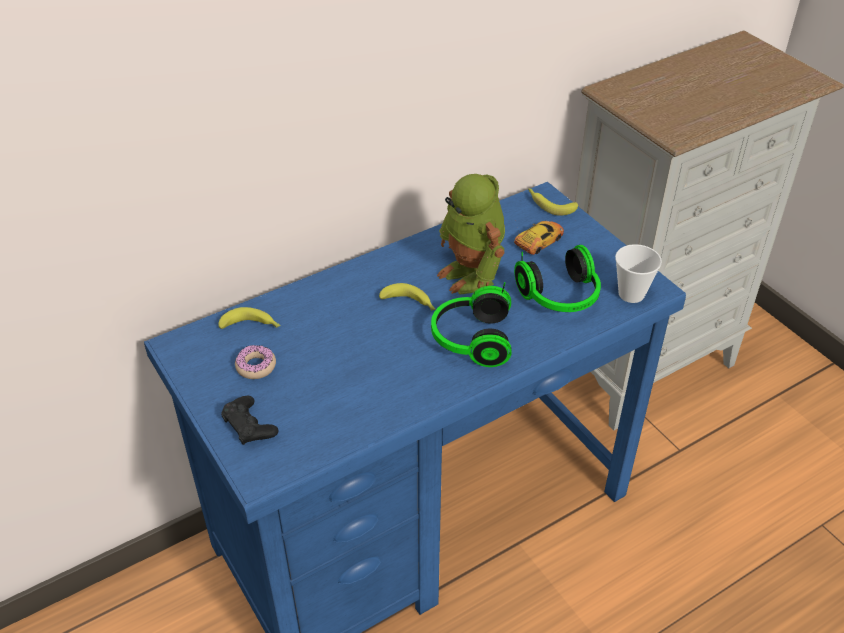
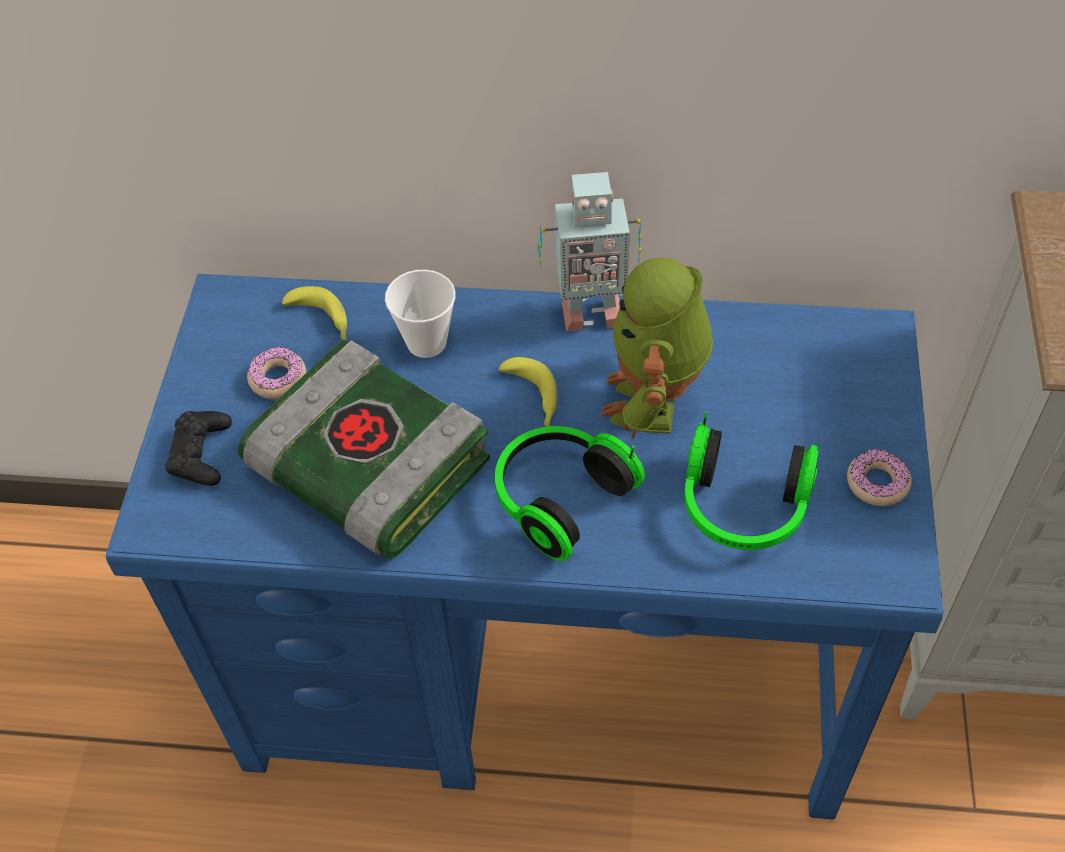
camera: 40 degrees right, 10 degrees up
(353, 380) = (365, 466): none -> book
(396, 252) = (589, 311): none -> toy robot
(539, 240) = (802, 401): toy car -> none
(549, 204) = (876, 351): banana -> none
(606, 256) = (877, 483): none -> donut
(631, 294) = (853, 565): cup -> cup (426, 342)

